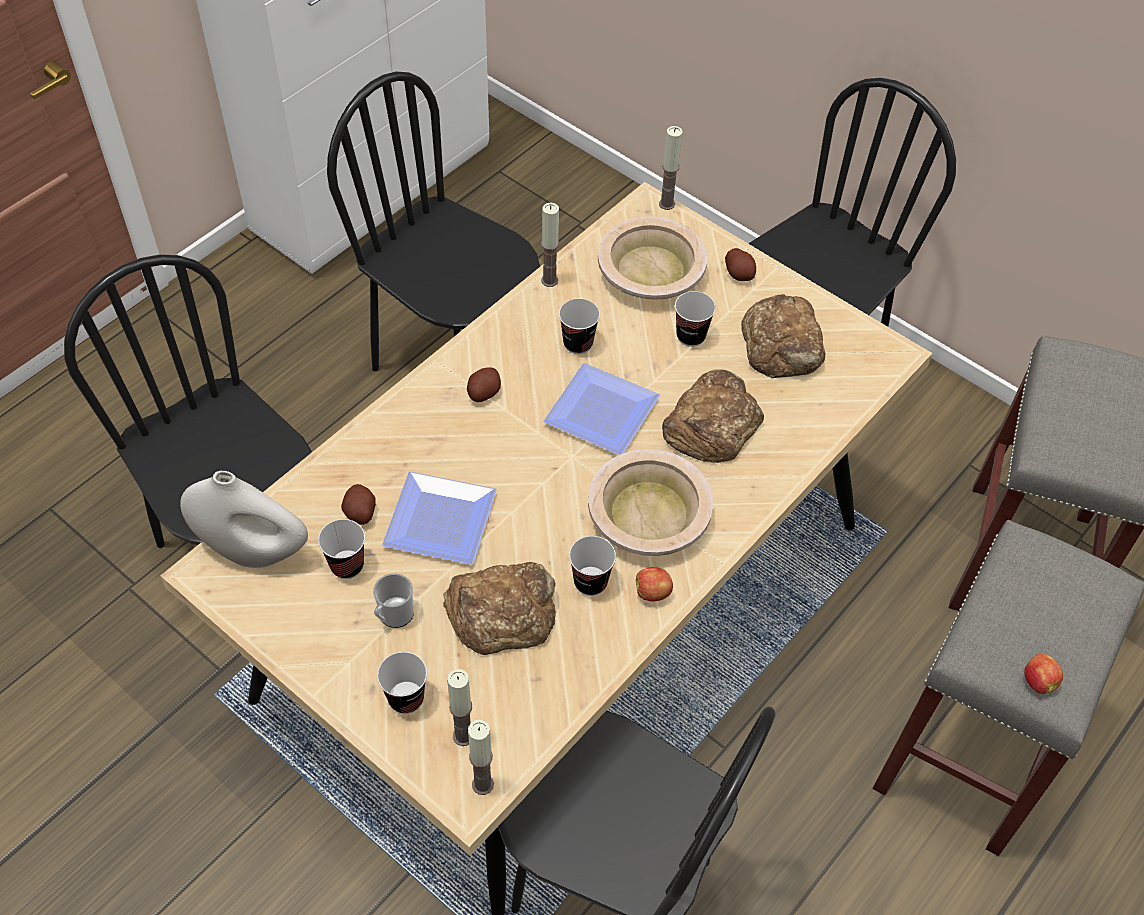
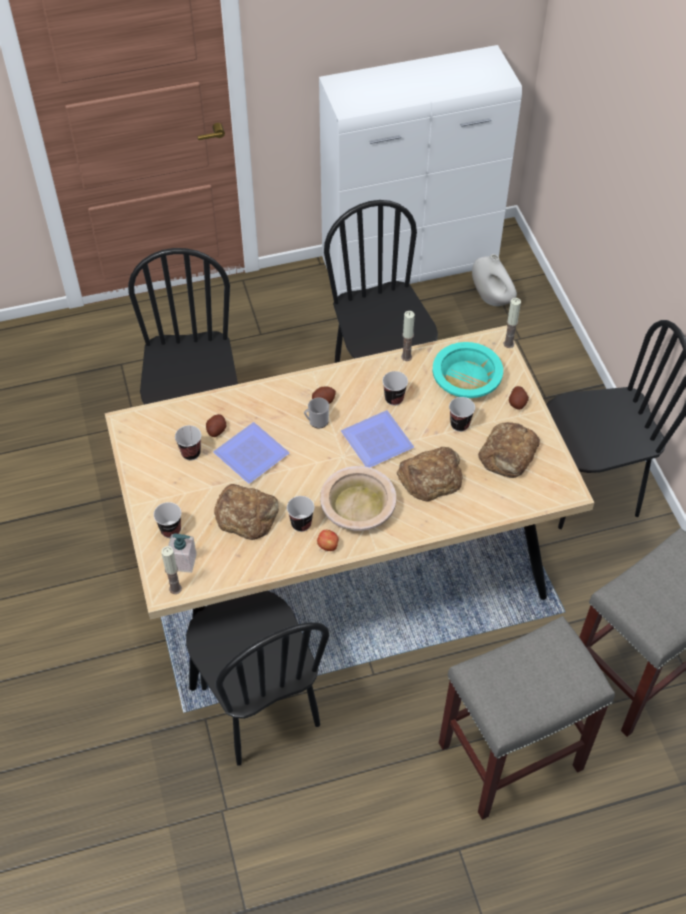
camera: 35 degrees right, 0 degrees up
(253, 551) = (153, 423): white vase -> white vase (491, 298)
(393, 616) = (194, 489): mug -> mug (316, 421)
(463, 736) = (183, 562): candle -> soap dispenser
(650, 273) = (466, 379): beige bowl -> turquoise bowl
(1037, 681) = (498, 703): apple -> none

